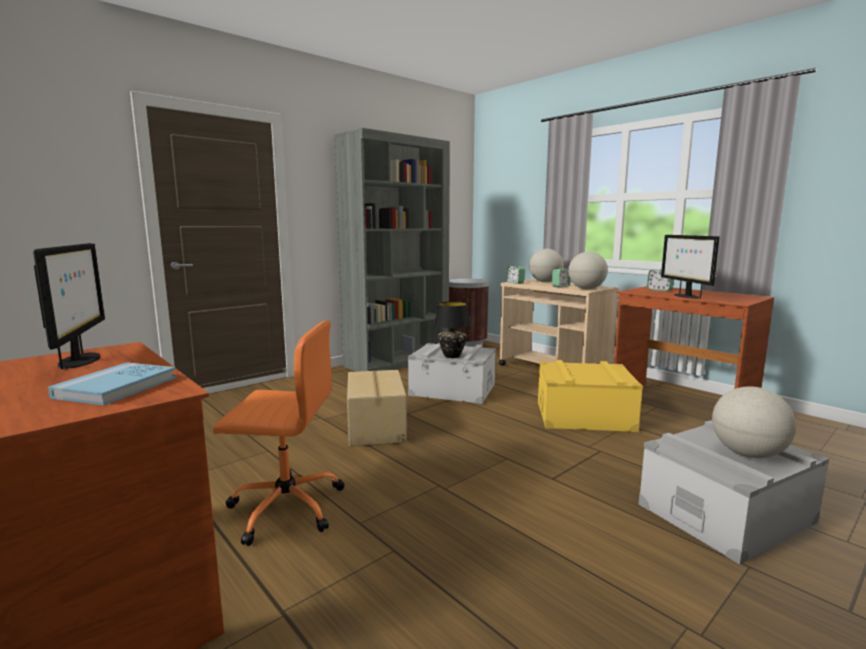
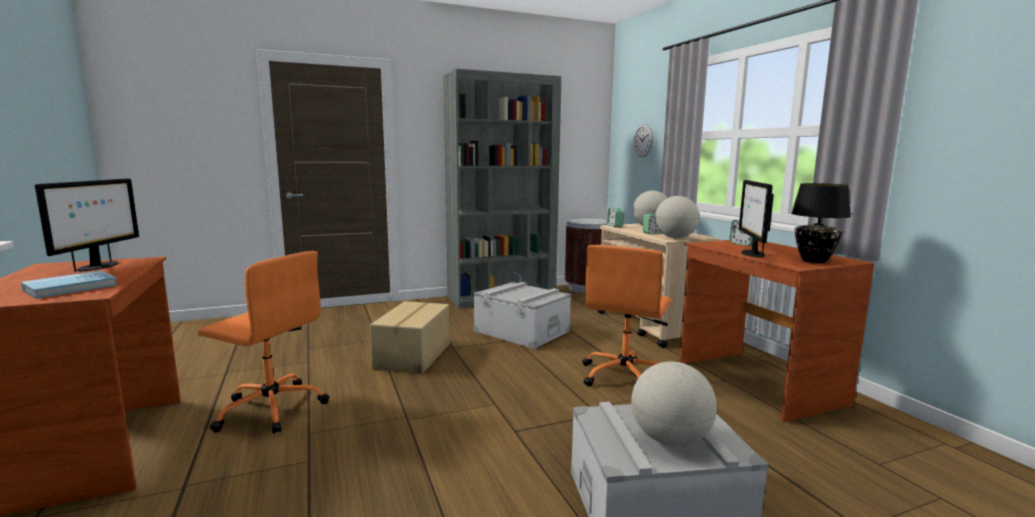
camera: 20 degrees right, 0 degrees up
(452, 356) = (514, 297): black table lamp -> black table lamp (814, 261)
(515, 204) = (643, 140): none -> wall clock
(584, 416) = (625, 377): yellow storage box -> orange office chair

